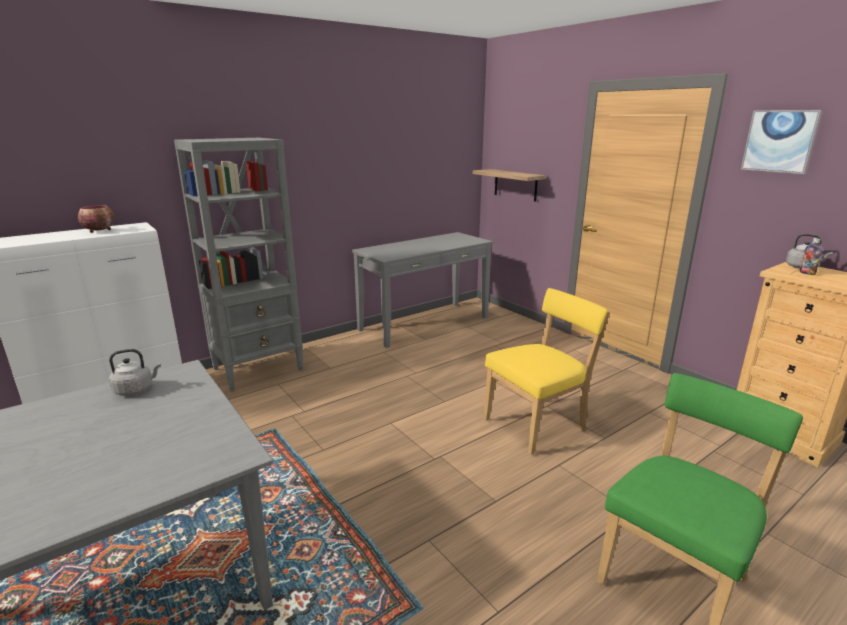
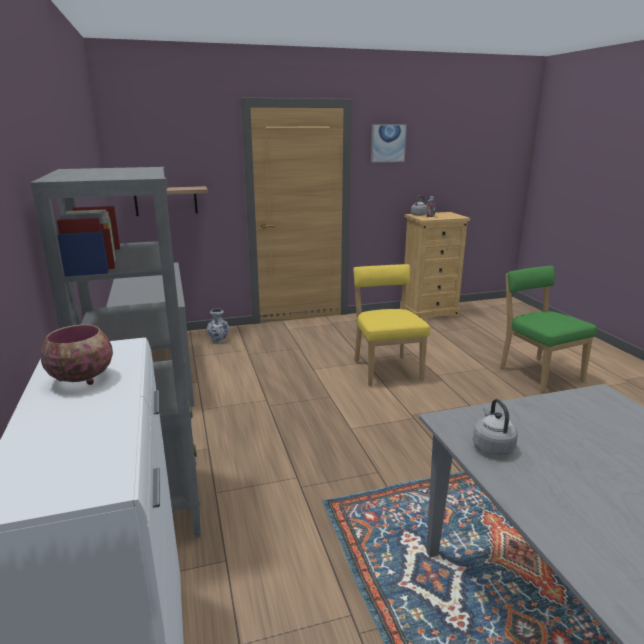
camera: 70 degrees left, 0 degrees up
(508, 327) = (218, 340): none -> vase

